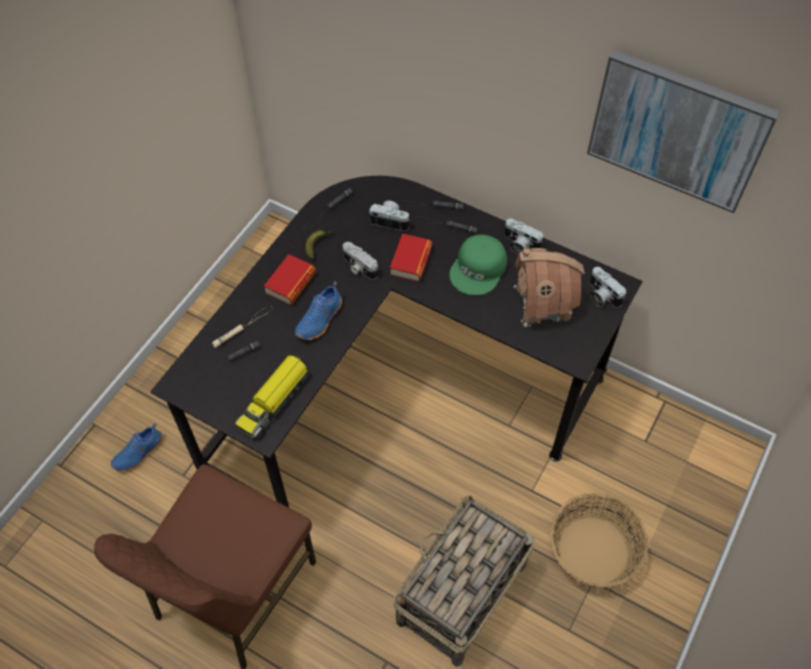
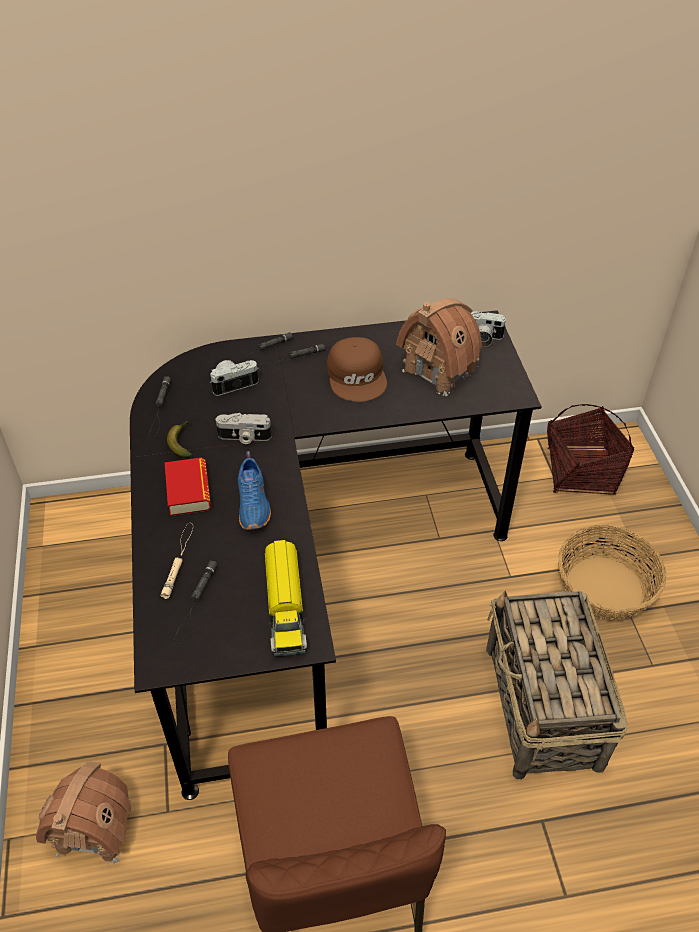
camera: 40 degrees left, 10 degrees down
(139, 453) = (94, 828): blue shoe -> toy house
(411, 261) = (289, 404): book -> none
(479, 269) = (357, 376): green cap -> brown cap
(519, 245) = (371, 338): camera -> none
(671, 451) = (580, 471): none -> basket
(677, 130) = (504, 111): picture -> none

